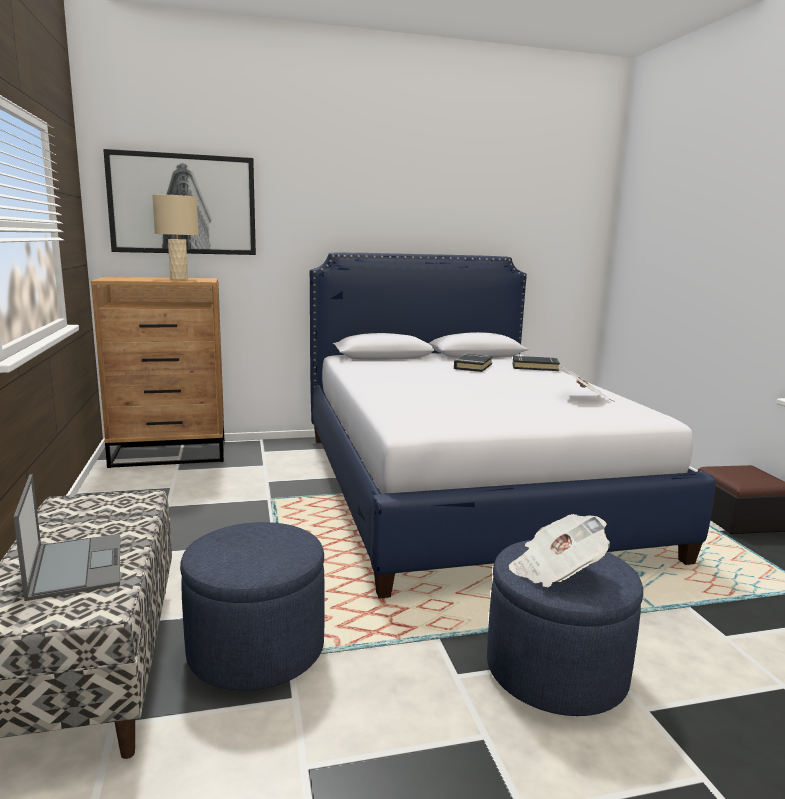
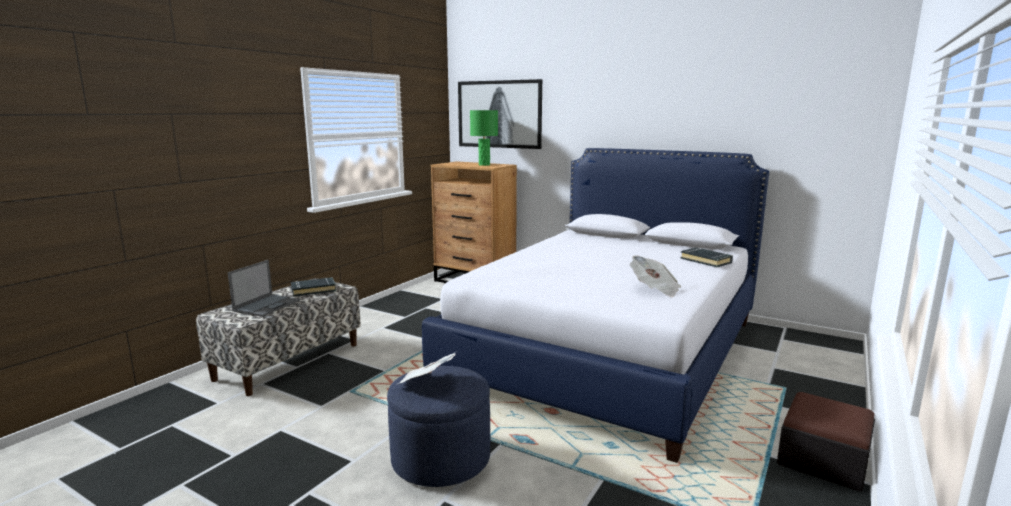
camera: 45 degrees right, 0 degrees up
(178, 279) = (484, 165): beige table lamp -> green table lamp
(256, 649) = (344, 382): blue ottoman -> none
(473, 366) = (650, 251): black book -> black book (313, 290)

